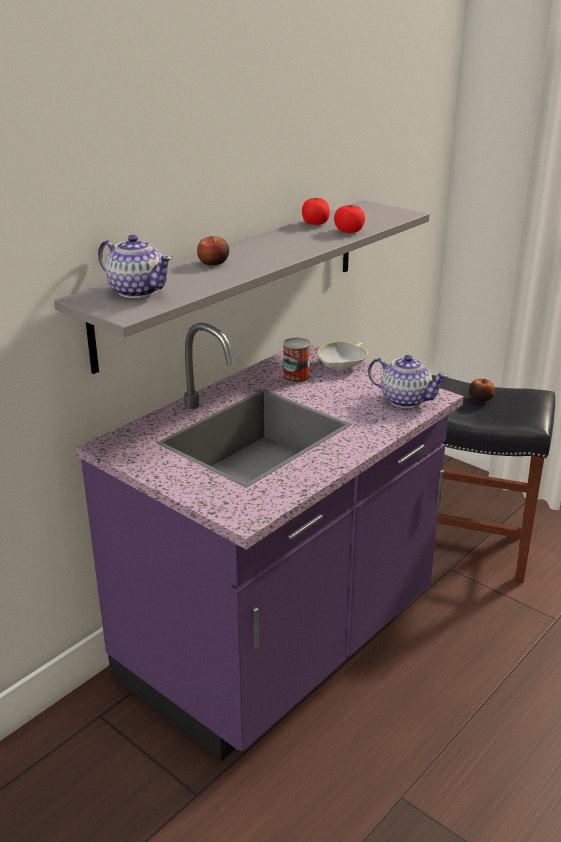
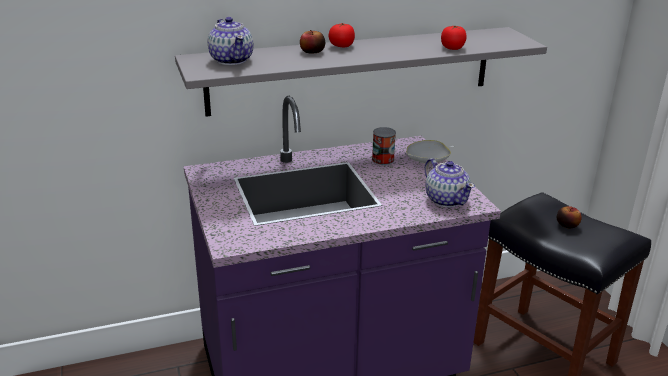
camera: 30 degrees right, 0 degrees up
(315, 223) = (435, 38): tomato -> tomato (341, 46)

